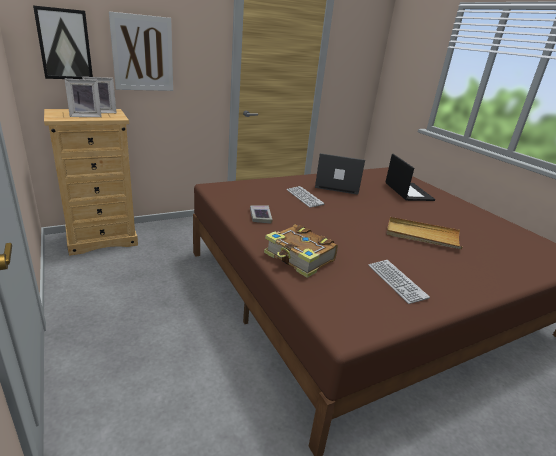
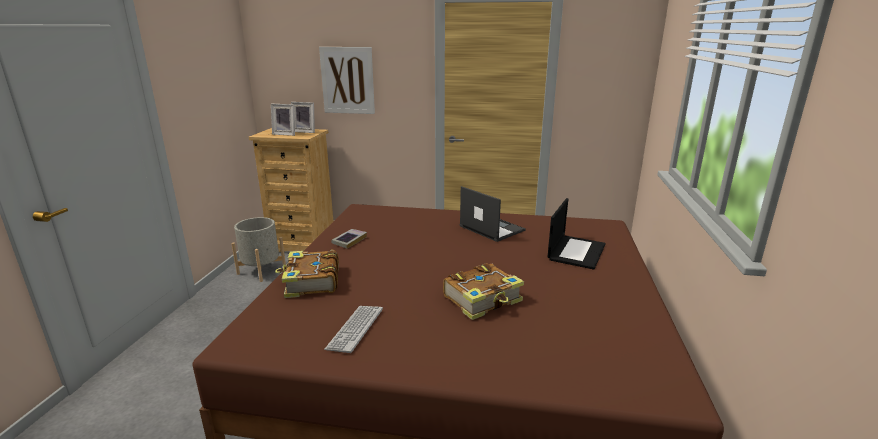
camera: 40 degrees right, 5 degrees down
(64, 44) = (288, 76): picture -> none
(93, 276) = (261, 271): none -> grey planter
(304, 197) = (427, 233): keyboard -> none
(422, 235) = (483, 299): beige tray -> book

